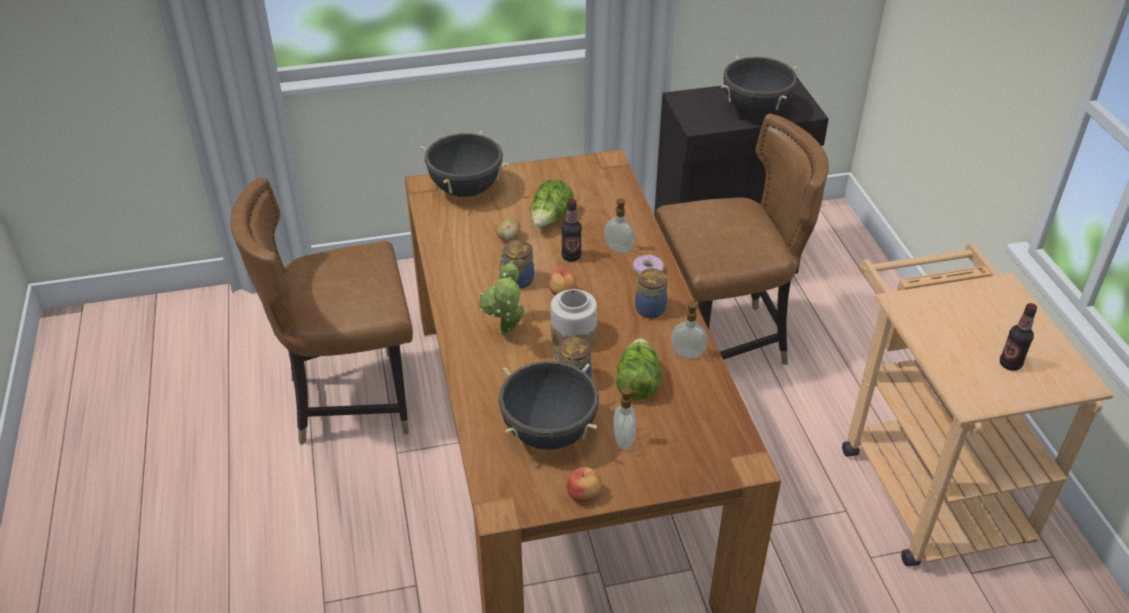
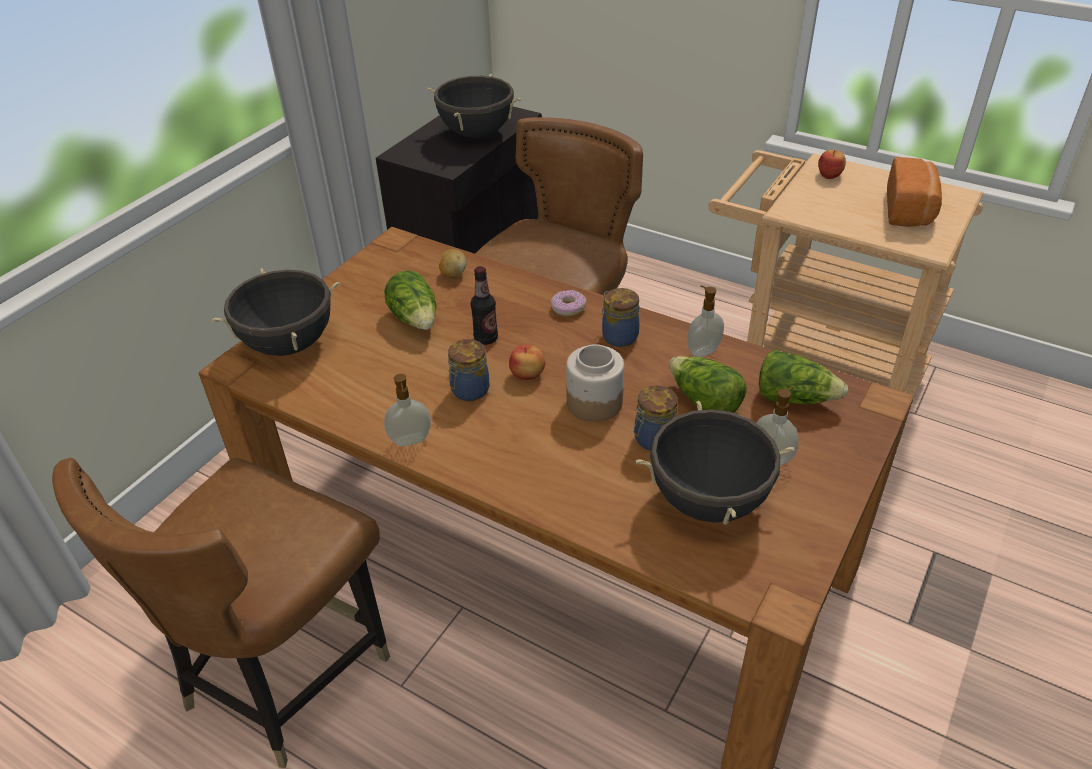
camera: 45 degrees left, 0 degrees up
(506, 334) = (534, 444): potted plant -> none
(508, 238) = (401, 360): potato -> potato (453, 273)
(584, 494) = (818, 528): apple -> apple (830, 175)
(618, 249) = (517, 307): soap dispenser -> soap dispenser (410, 441)
(696, 421) = (794, 398): none -> lettuce
(1010, 364) = (910, 210): bottle -> bread

